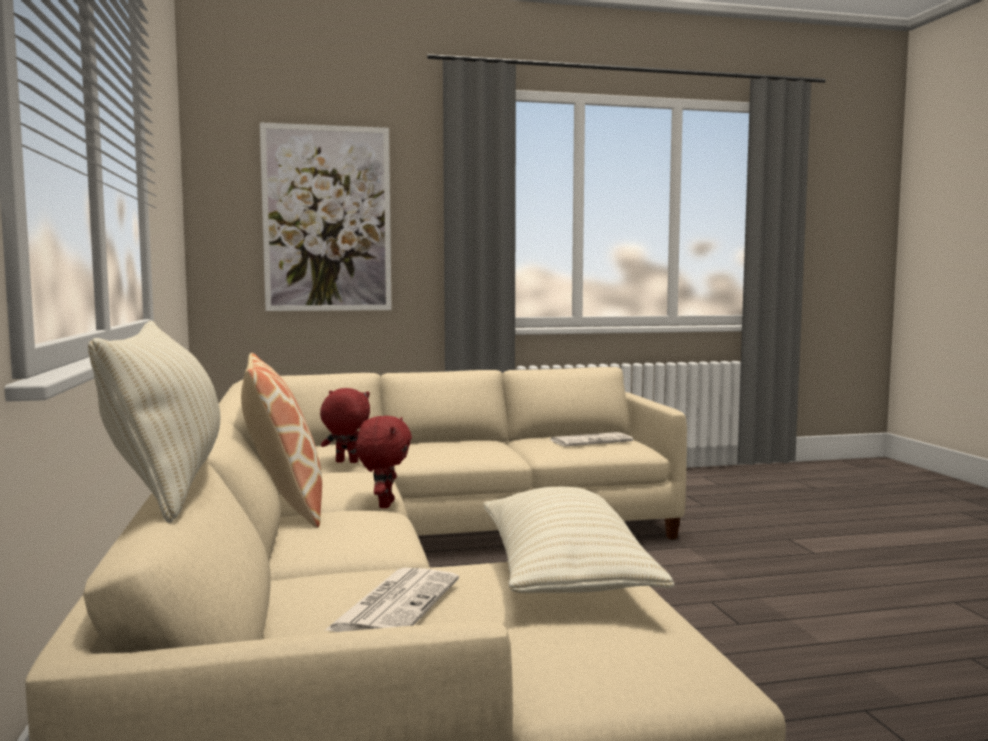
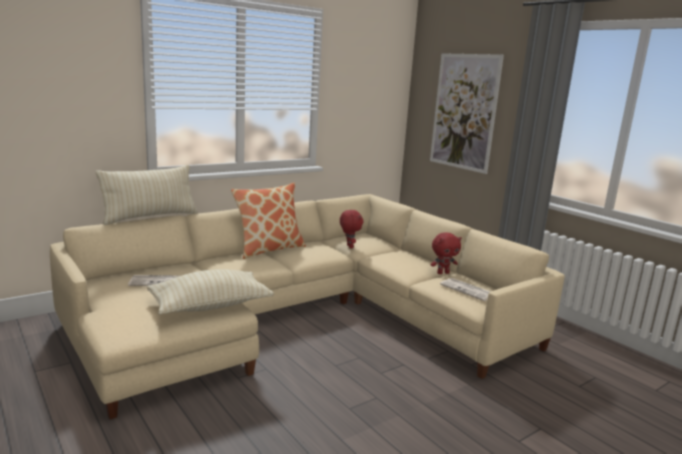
camera: 65 degrees right, 10 degrees up
(384, 505) = (292, 265): red plush toy -> red plush toy (443, 273)

